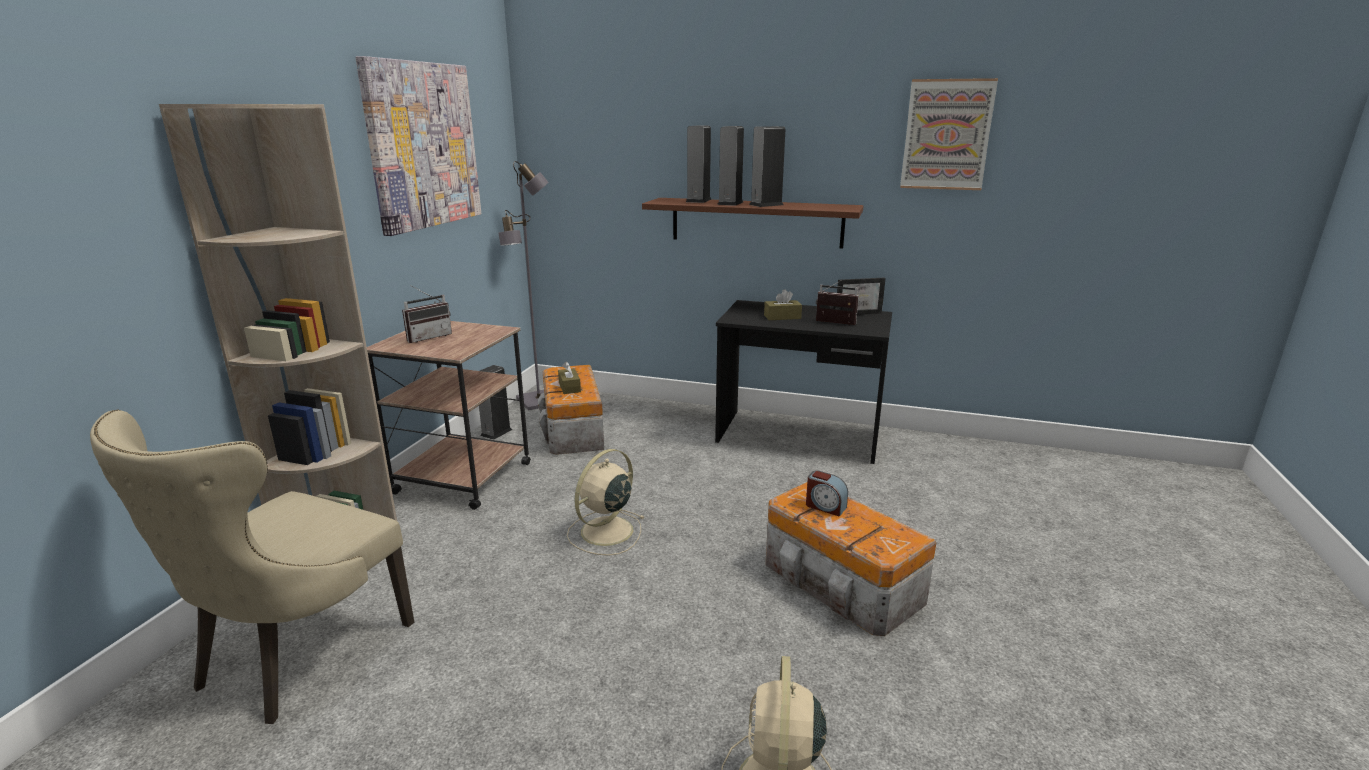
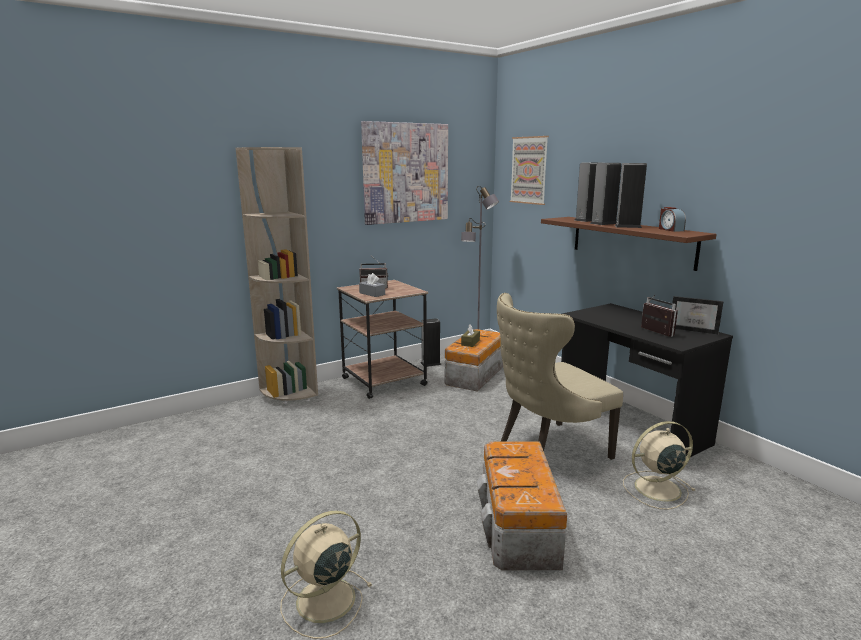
camera: 40 degrees right, 5 degrees down
(296, 655) = (225, 431): beige chair -> beige chair (548, 450)
(445, 347) = (372, 294): none -> grey tissue box
(605, 532) = (416, 435): beige fan -> beige fan (655, 489)
(782, 317) = (620, 320): brown tissue box -> none
(825, 506) = (517, 459): alarm clock -> alarm clock (670, 229)
(946, 135) = (798, 171): picture -> picture (529, 170)

